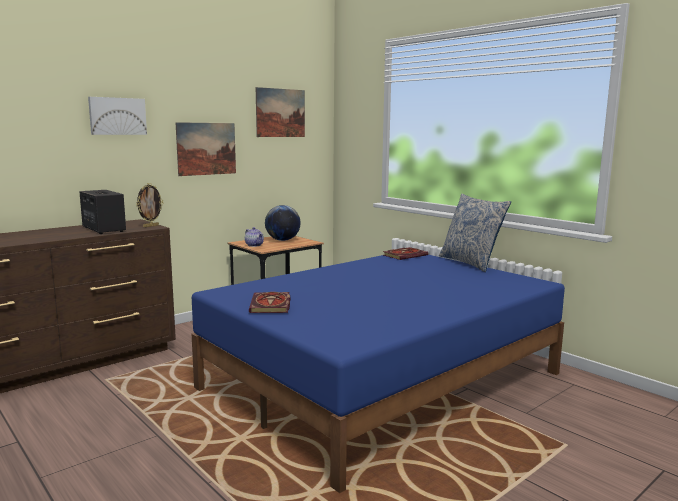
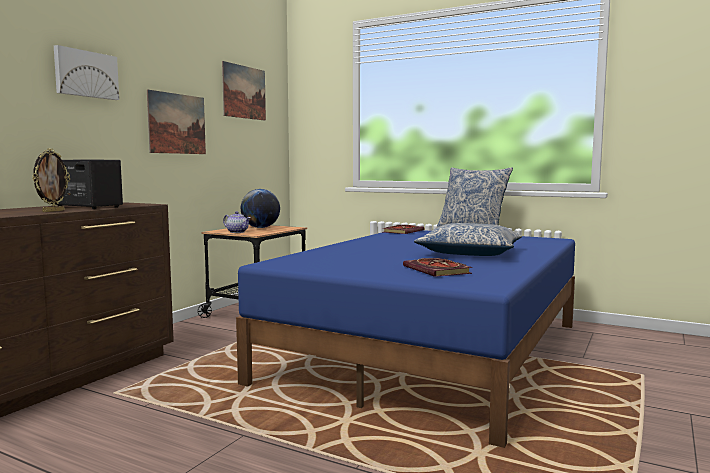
camera: 20 degrees left, 5 degrees down
(150, 226) = (141, 204): picture frame -> picture frame (53, 211)
(271, 305) = (350, 268): book -> book (438, 270)
(411, 296) = (469, 253): none -> pillow

